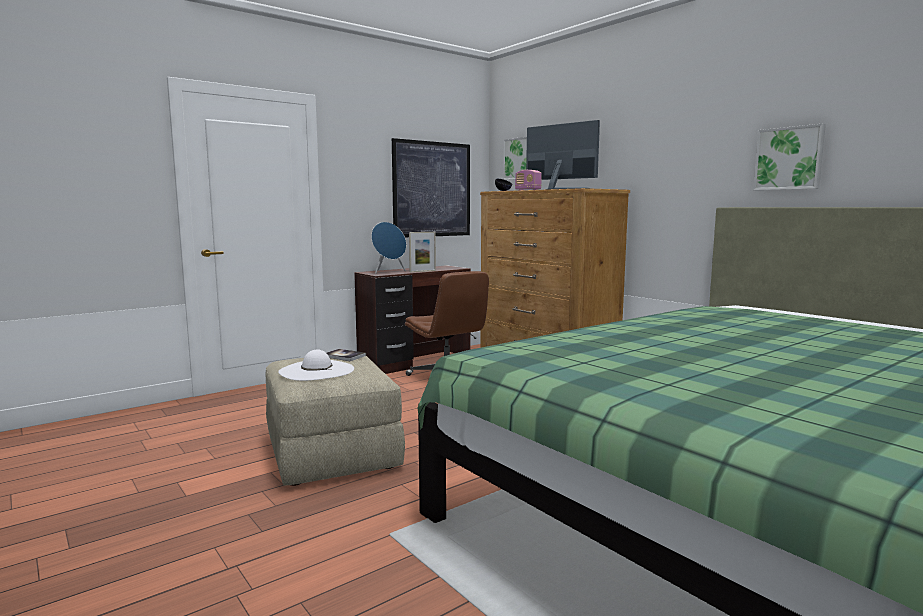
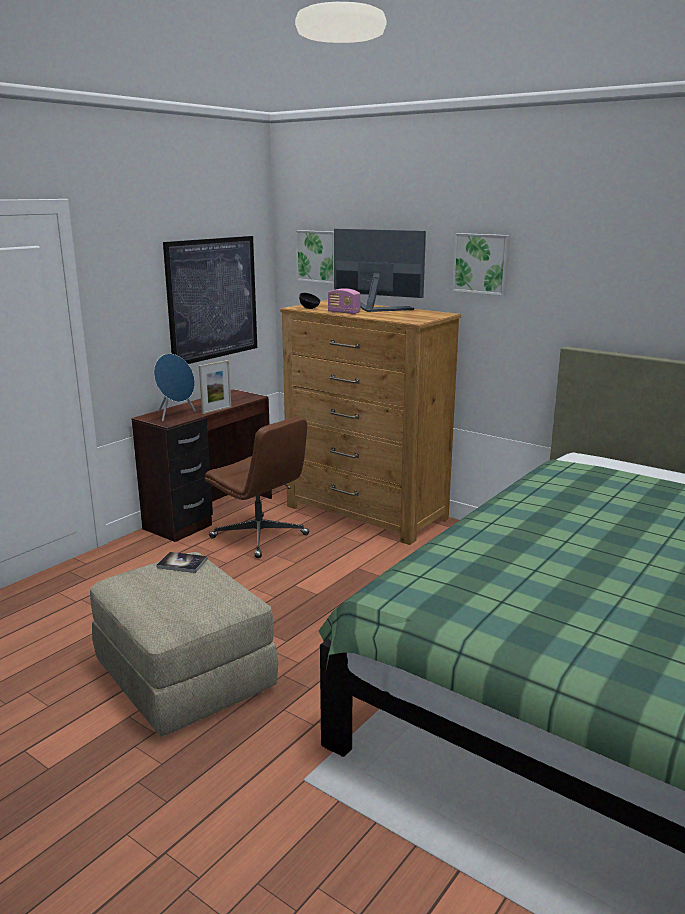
camera: 15 degrees left, 10 degrees up
(316, 370) = (167, 596): white hat -> none
(789, 158) = (637, 304): picture -> picture (482, 263)

